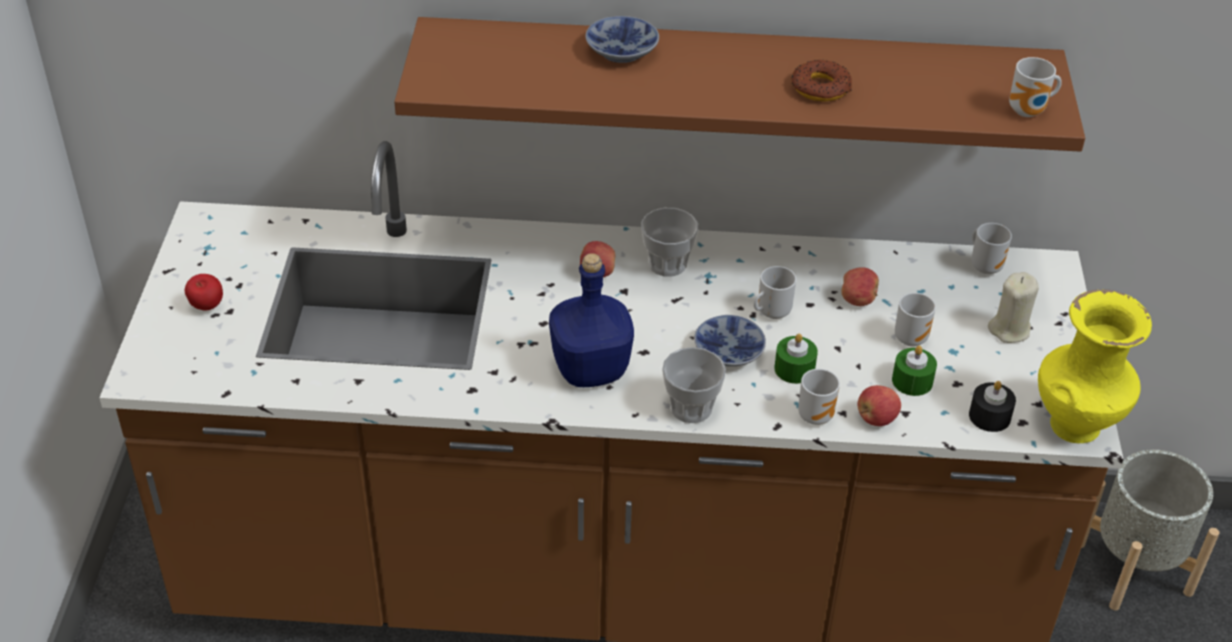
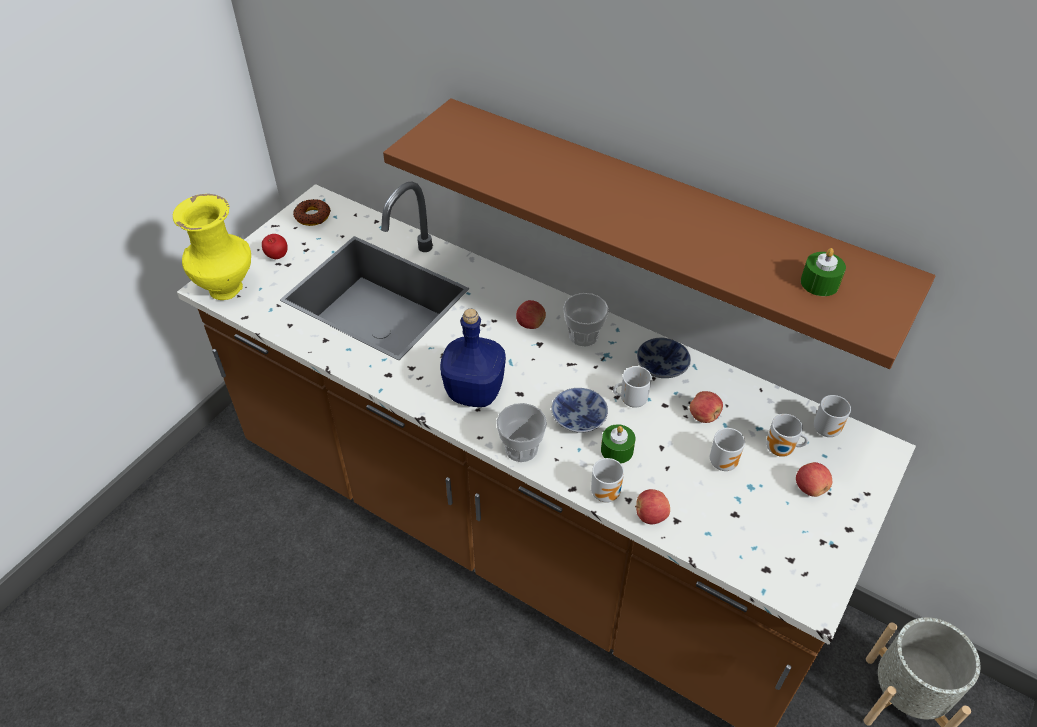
camera: 30 degrees right, 5 degrees up
(624, 51) = (569, 165): bowl -> bowl (663, 367)
(821, 87) = (695, 240): donut -> donut (313, 216)
(912, 381) = (700, 497): green candle -> green candle (819, 283)
(989, 416) = (742, 552): black candle -> none
(1009, 329) = (810, 488): beige candle -> apple
(1029, 112) = (859, 318): mug -> mug (781, 451)
(1075, 424) = (810, 591): yellow vase -> yellow vase (228, 288)

